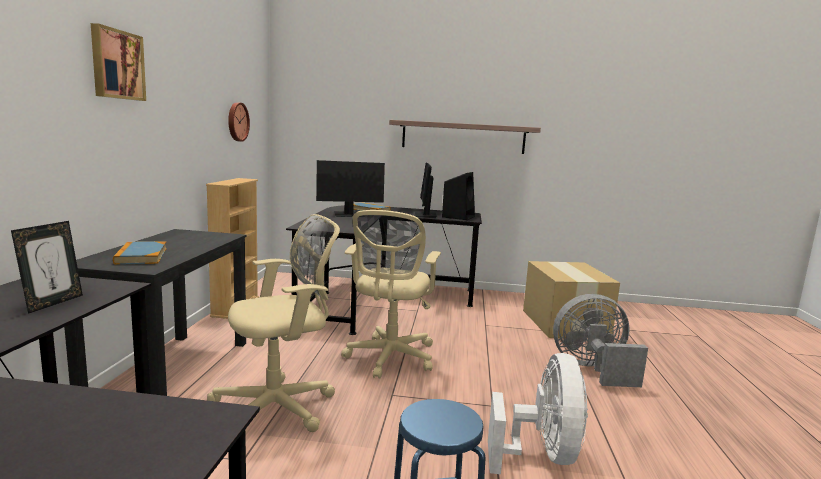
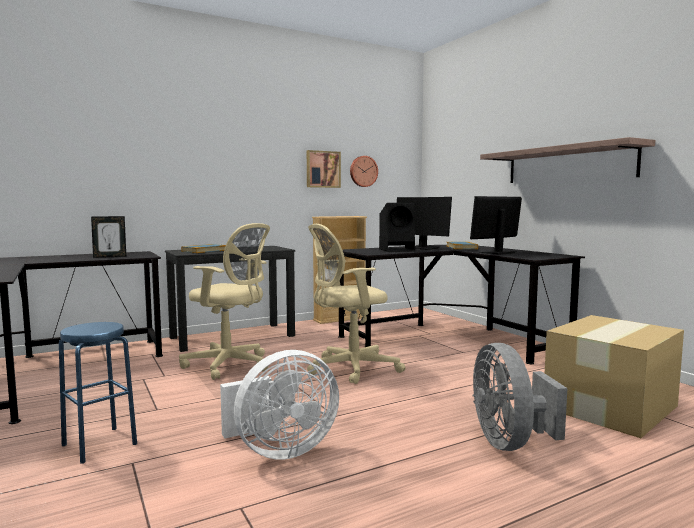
camera: 55 degrees right, 5 degrees down
(116, 64) = (223, 136): picture -> picture (322, 169)
(458, 216) = (532, 256): black speaker -> black speaker (397, 250)
(592, 369) = (510, 442): grey fan -> grey fan turned 150 degrees counterclockwise

